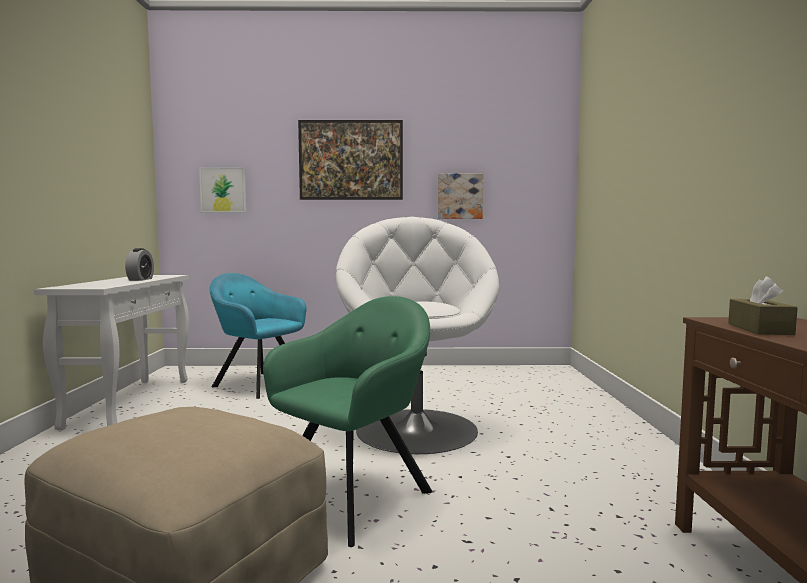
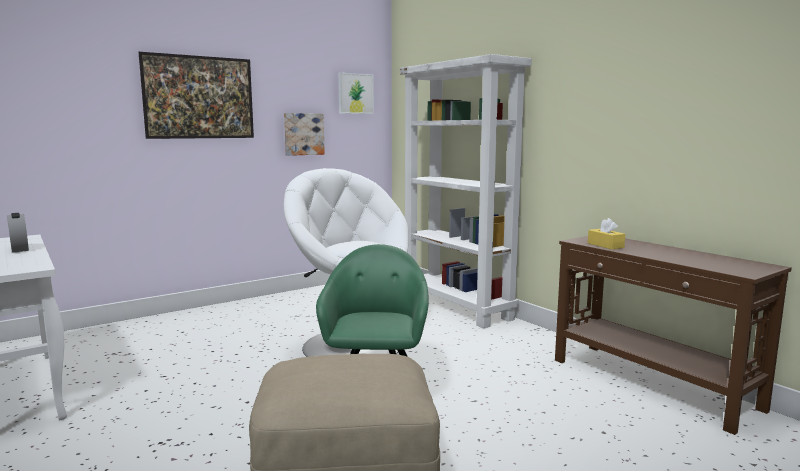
camera: 35 degrees left, 5 degrees up
(223, 190) = (47, 128): picture -> picture (355, 93)
(257, 384) = (143, 341): turquoise armchair -> none
(604, 416) = (457, 307): none -> white bookcase
(759, 329) = (605, 245): brown tissue box -> yellow tissue box

